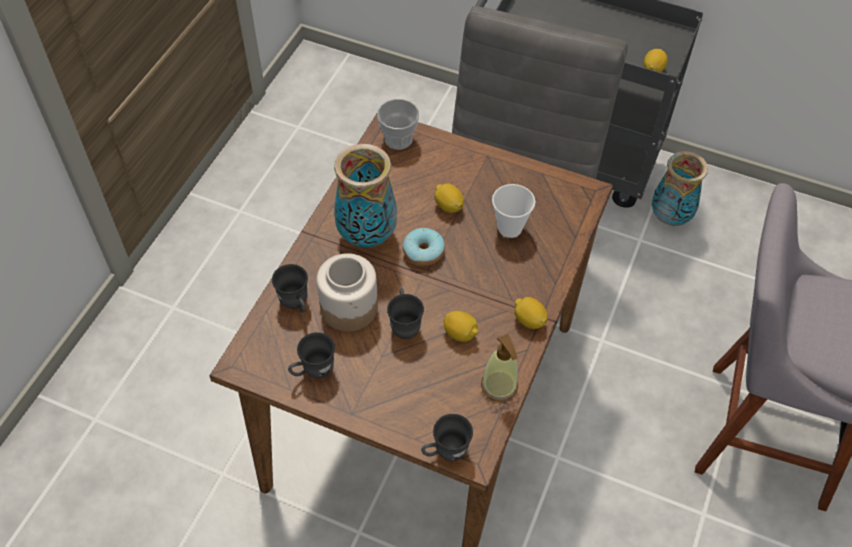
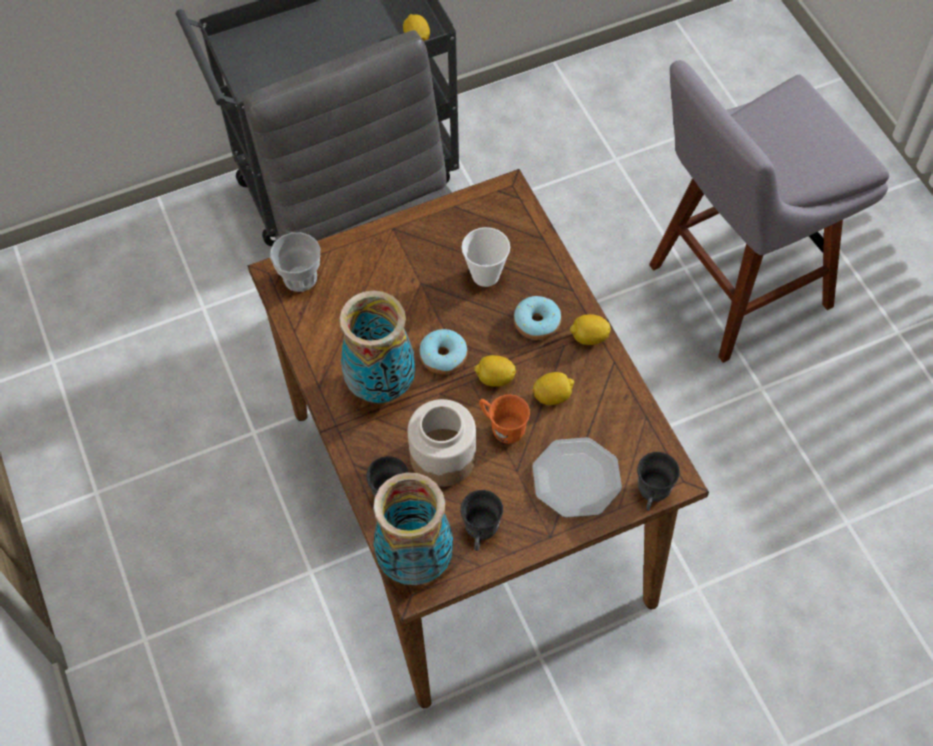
camera: 45 degrees left, 5 degrees up
(404, 324) = (502, 428): grey mug -> orange mug
(410, 396) = (575, 479): none -> plate
(448, 206) = (415, 300): lemon -> lemon (495, 378)
(499, 386) = (629, 409): soap dispenser -> none
(506, 282) = (537, 323): none -> donut
(669, 218) = (486, 166): vase -> vase (416, 561)

